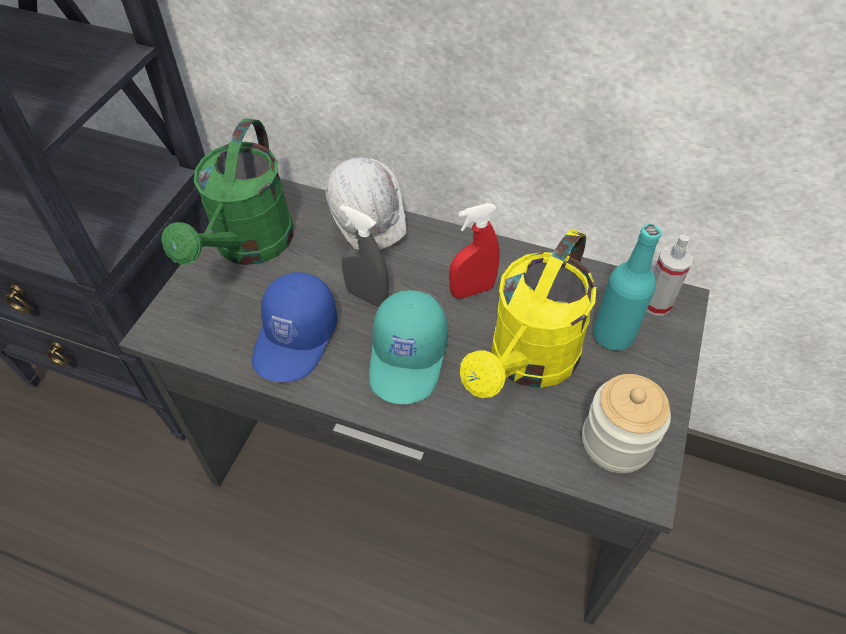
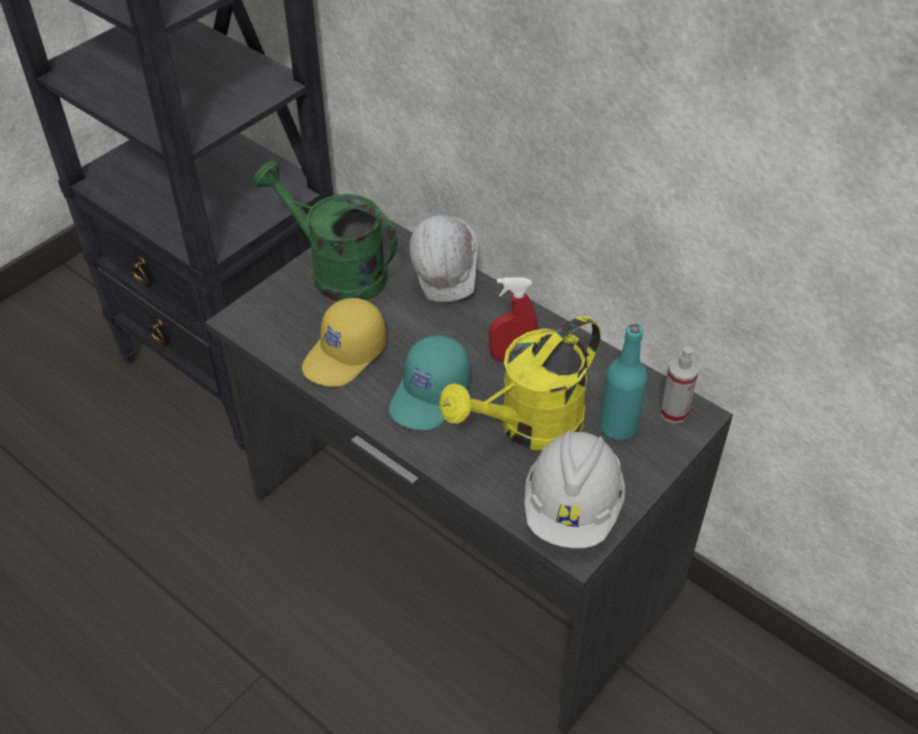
camera: 20 degrees right, 5 degrees down
(248, 247) = (337, 271): green watering can -> green watering can turned 90 degrees clockwise
(296, 339) = (345, 355): blue cap -> yellow cap
(367, 297) = (418, 338): grey spray bottle -> none
(616, 442) = (572, 508): jar -> white hard hat

